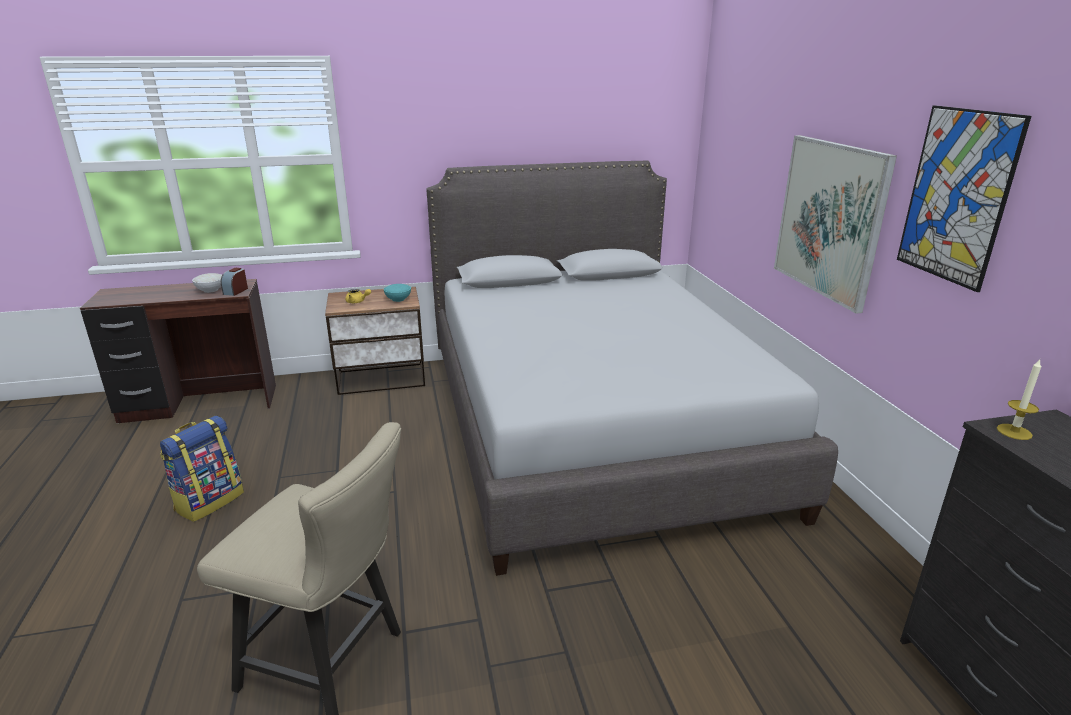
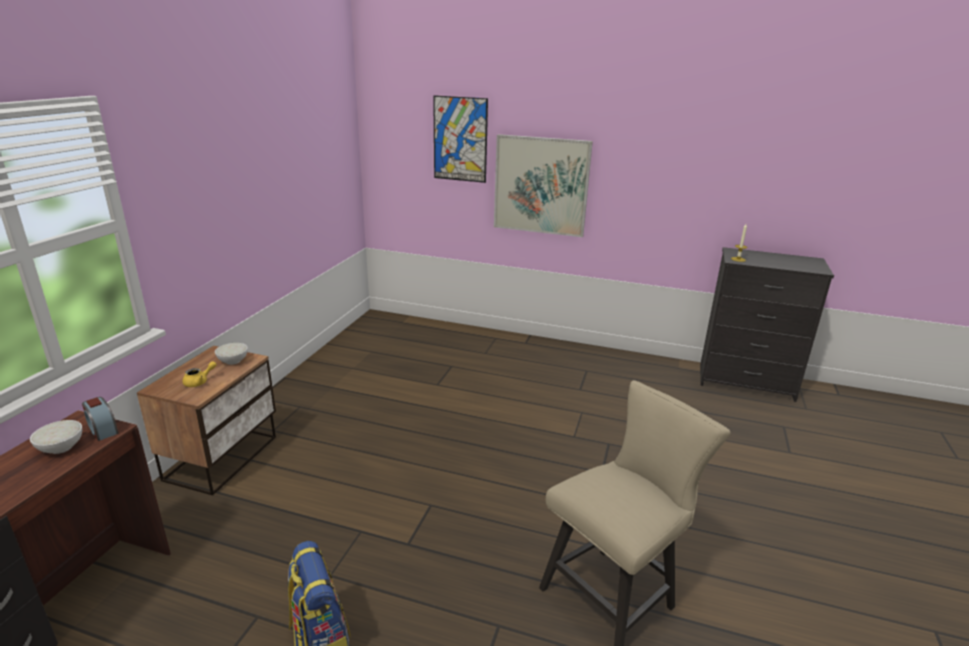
camera: 60 degrees left, 0 degrees up
(398, 299) = (233, 361): turquoise bowl -> white bowl
(592, 427) = (443, 387): grey bed -> none
(957, 196) = (642, 159): picture -> picture (460, 139)

